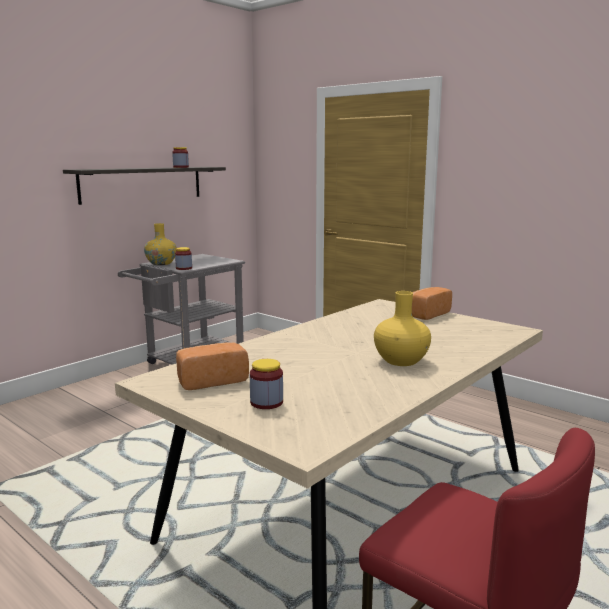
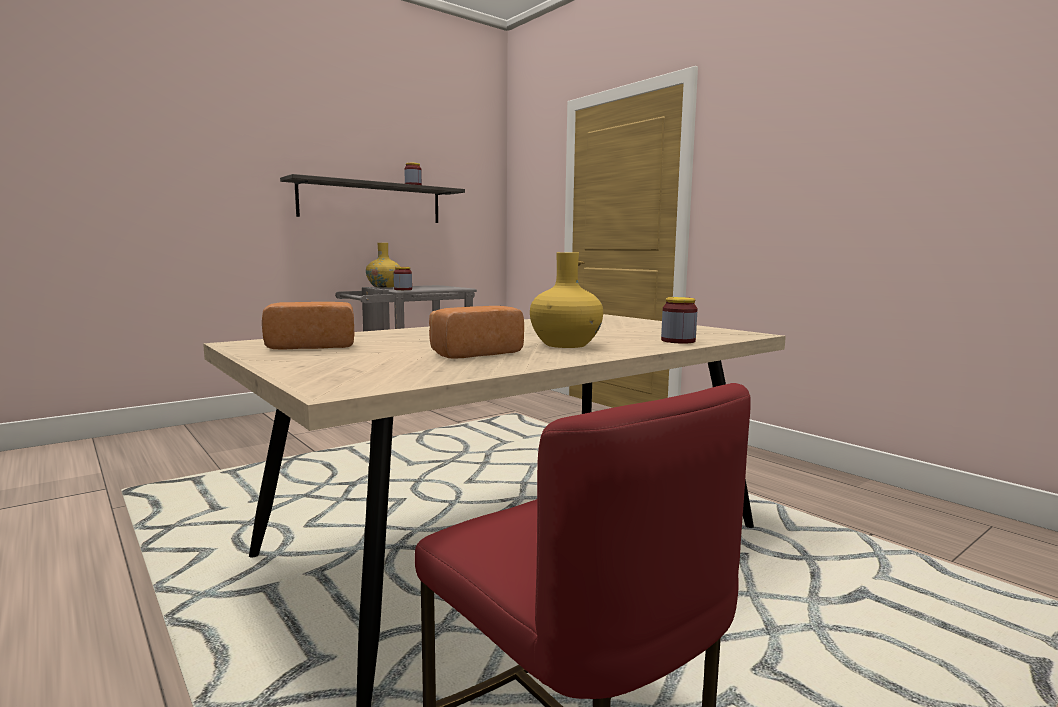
camera: 10 degrees right, 5 degrees down
(266, 402) = (349, 360): jar -> jar (678, 341)
(426, 314) = (644, 322): bread -> bread (473, 353)

